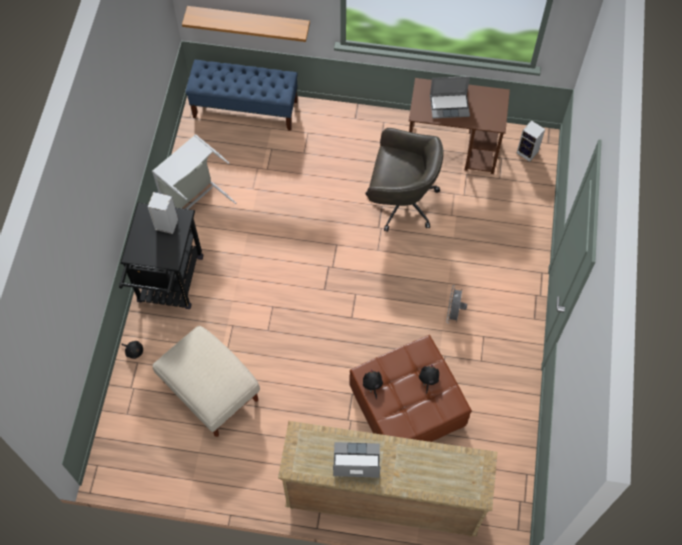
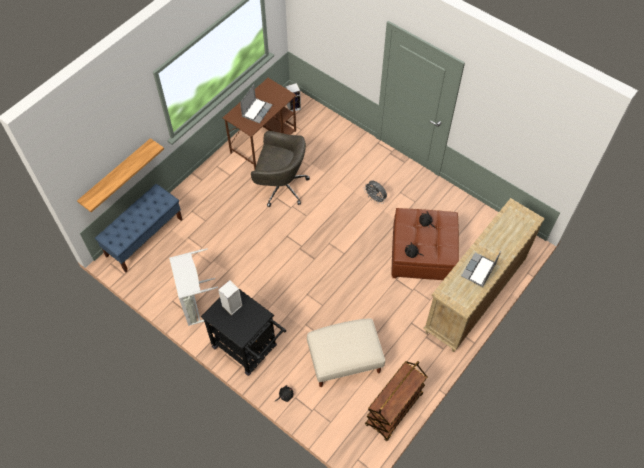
camera: 60 degrees left, 5 degrees down
(176, 476) = (394, 410): none -> brown cart
(400, 201) = (281, 186): grey office chair -> grey office chair turned 60 degrees clockwise

